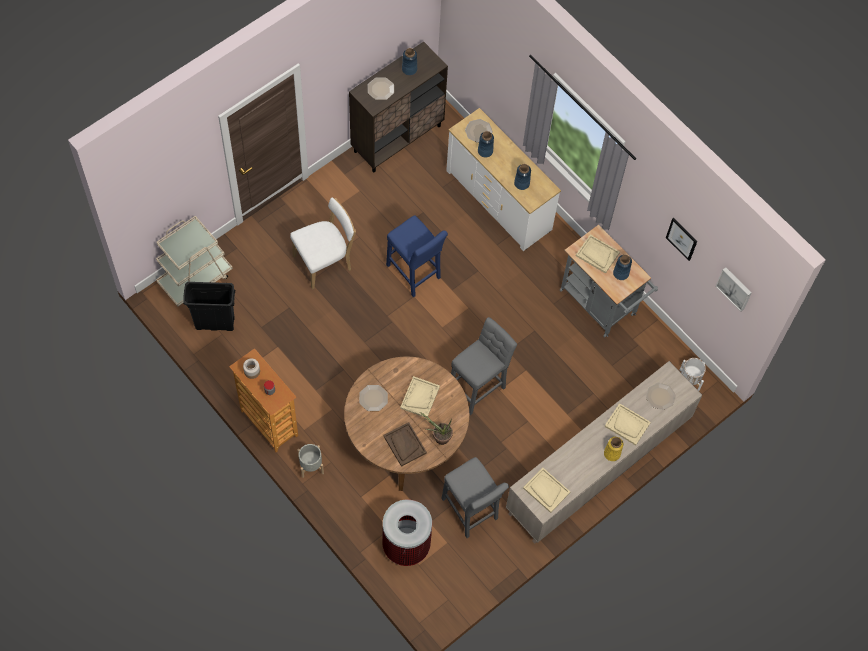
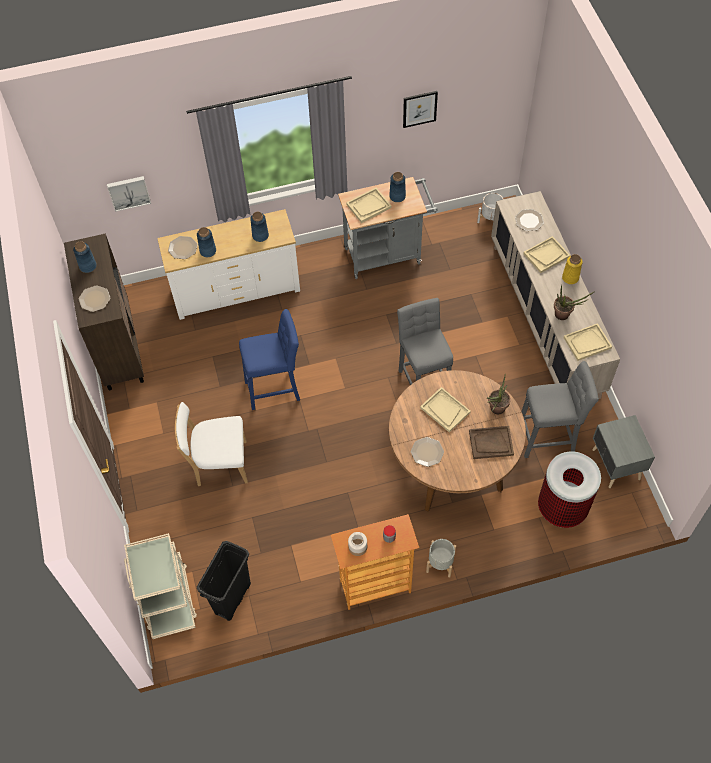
camera: 60 degrees left, 5 degrees down
(325, 262) = (219, 464): white chair -> white chair turned 90 degrees counterclockwise
(469, 577) = (615, 465): none -> grey nightstand
(567, 462) = (565, 315): none -> potted plant
(735, 288) = (491, 89): picture -> picture (128, 192)

